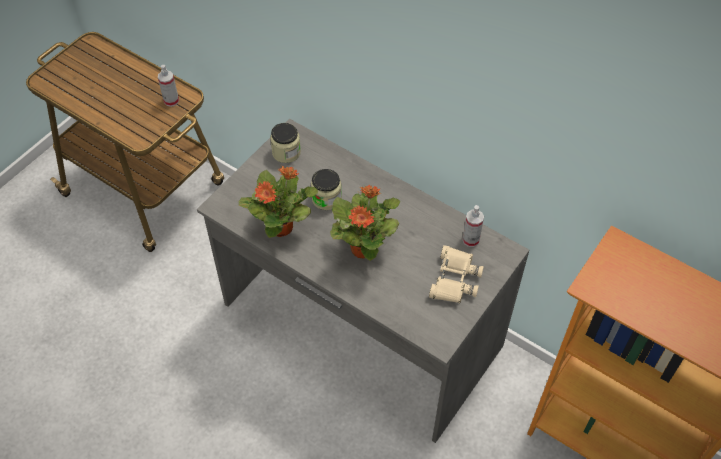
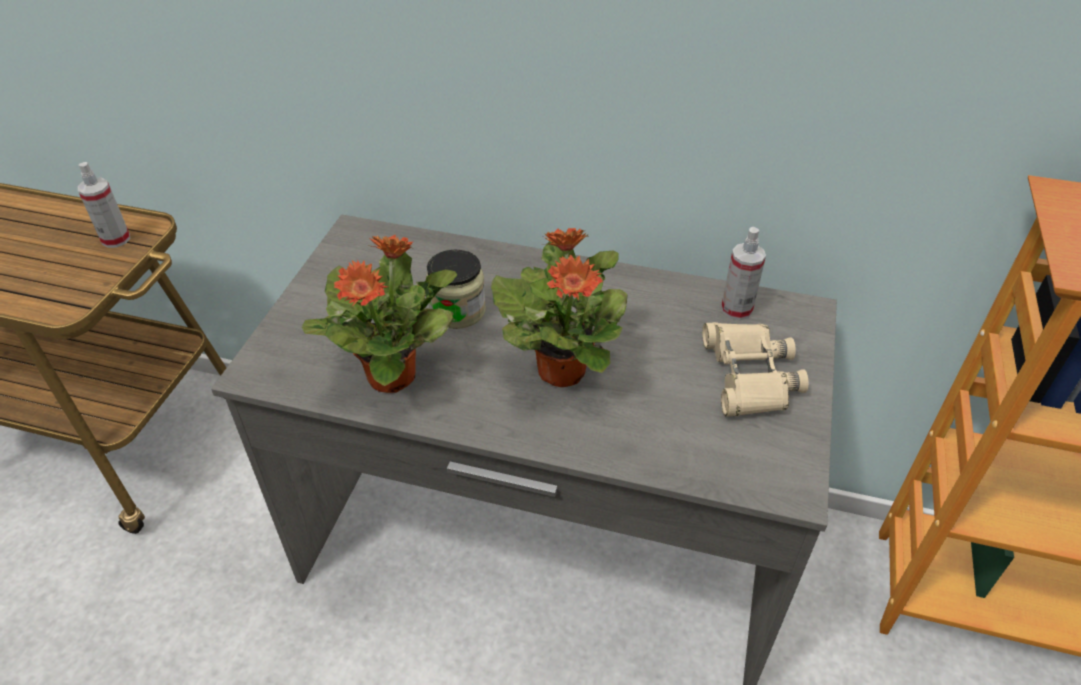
camera: 20 degrees left, 10 degrees down
(286, 152) = (355, 261): jar -> none

